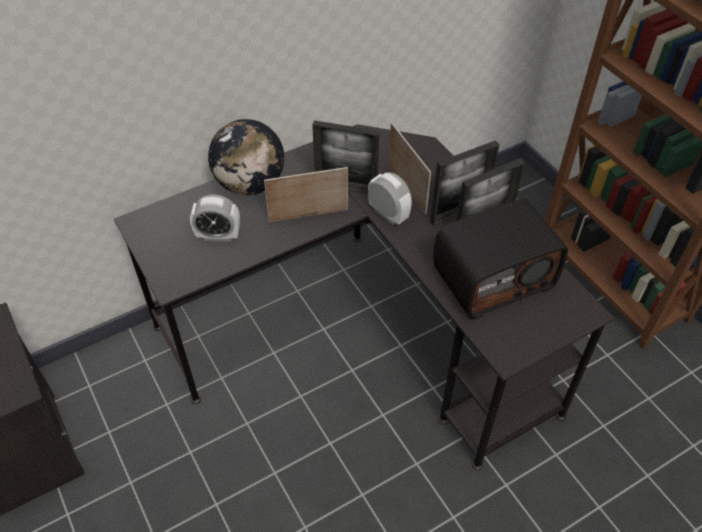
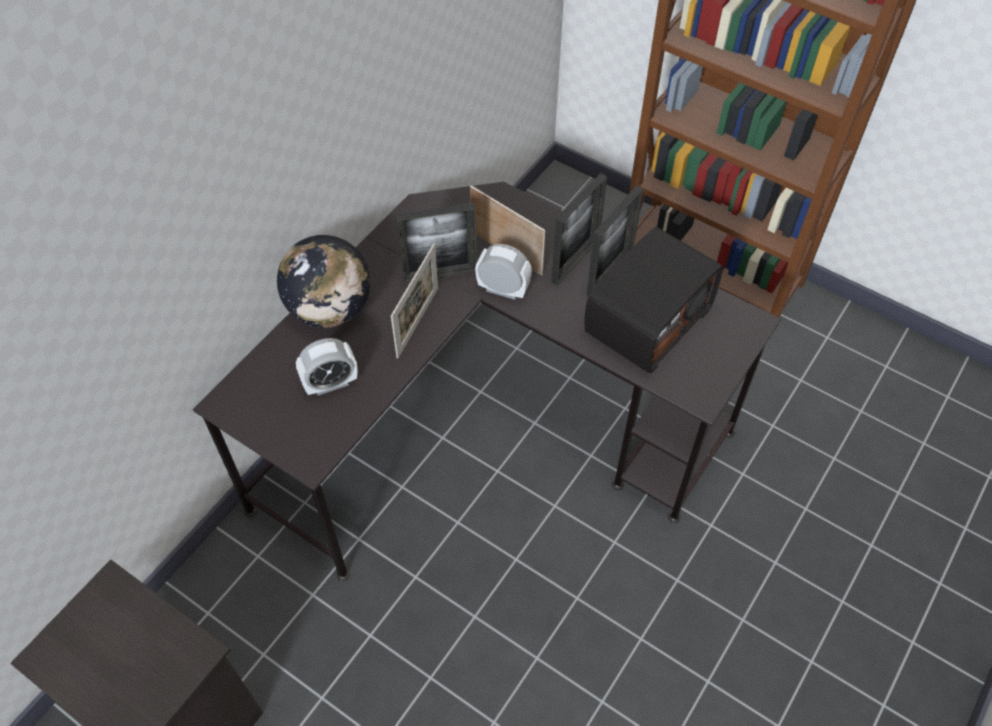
camera: 25 degrees left, 5 degrees up
(308, 215) = (418, 322): picture frame -> picture frame turned 150 degrees clockwise

